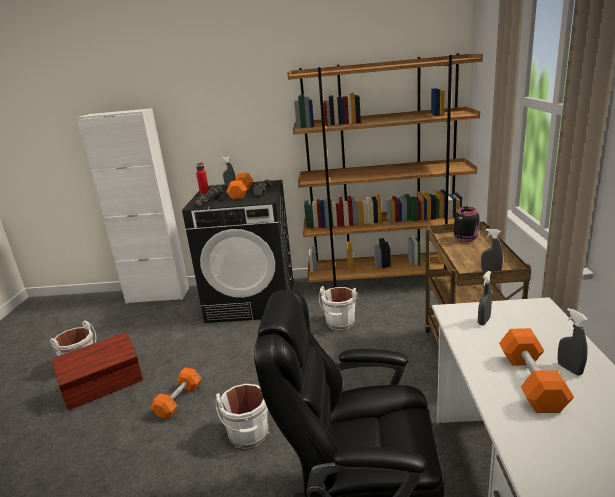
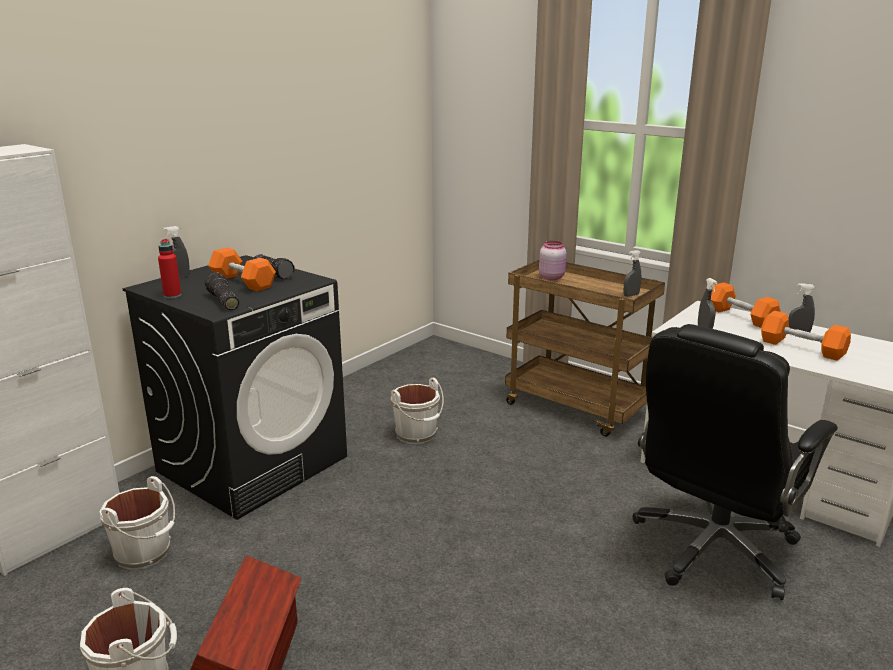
camera: 55 degrees left, 0 degrees up
(179, 400) = (397, 603): orange dumbbell -> orange dumbbell (740, 317)
(249, 435) = (536, 571): white bucket -> white bucket (145, 553)
(387, 282) = (387, 376): brown bookcase -> none
(466, 238) = (551, 277): black jar -> pink jar

